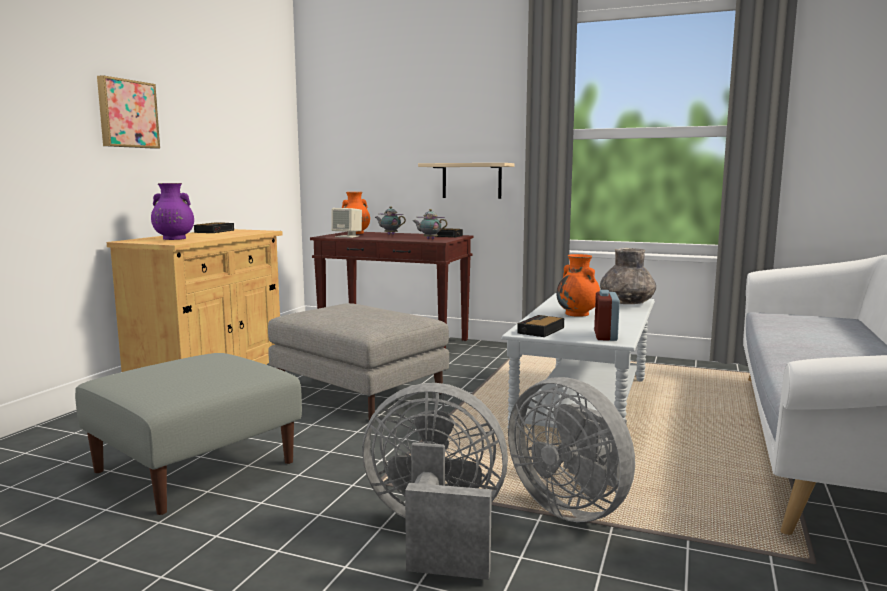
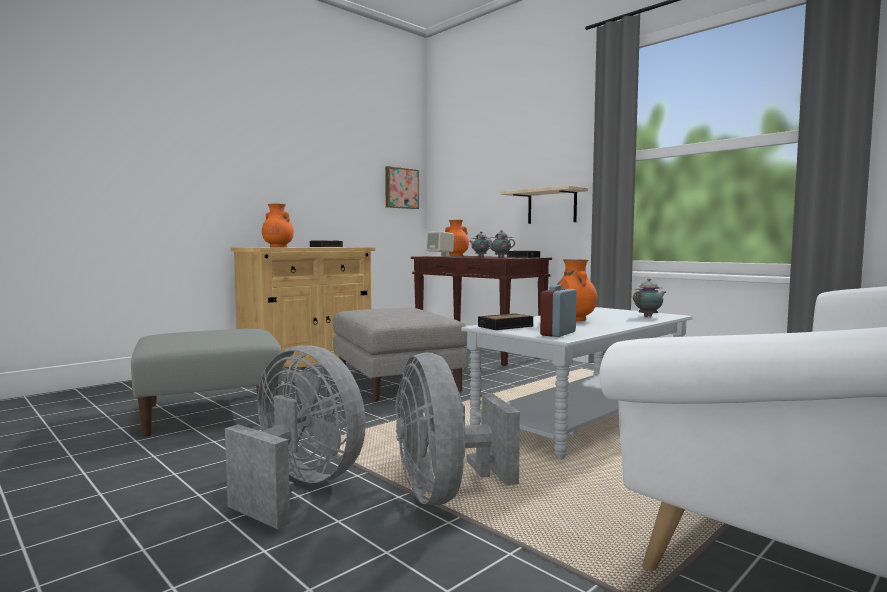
camera: 25 degrees right, 5 degrees down
(127, 114) = (258, 154): picture -> picture (401, 188)
(173, 238) = (277, 247): purple vase -> orange vase
(626, 303) = (649, 316): grey vase -> teapot

